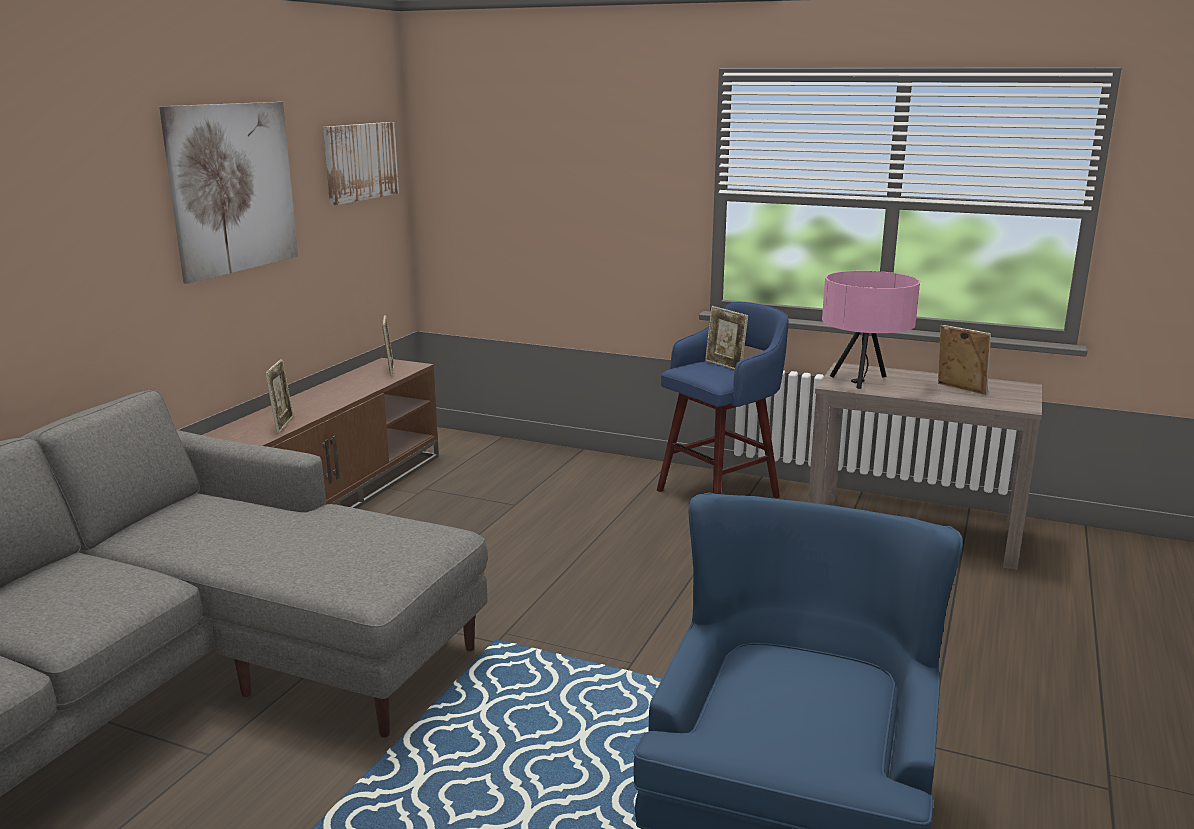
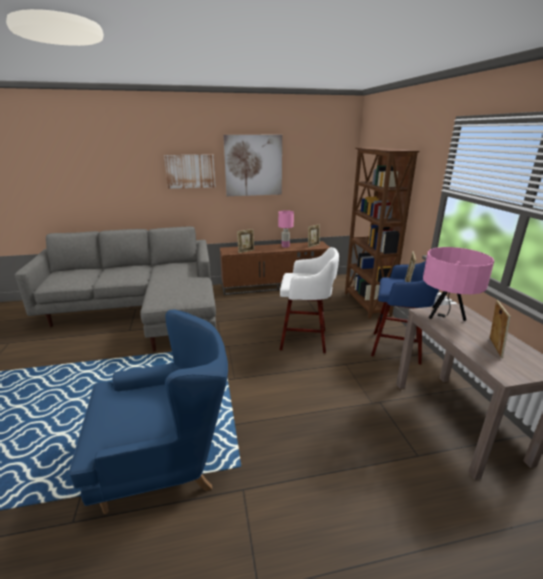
camera: 55 degrees right, 5 degrees up
(339, 389) = (285, 246): none -> pink table lamp
(360, 161) = (326, 161): picture -> picture (190, 171)
(561, 457) = (366, 304): none -> brown bookcase
(596, 550) = (305, 340): none -> white stool

